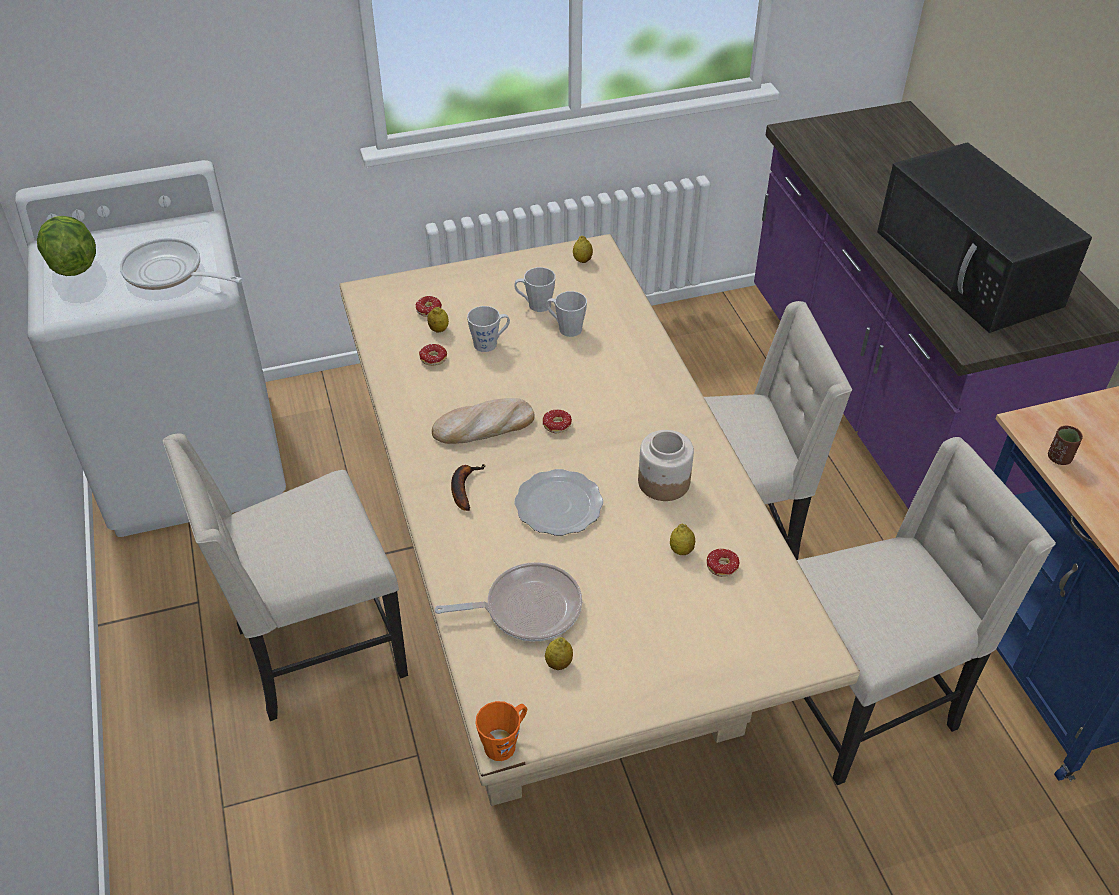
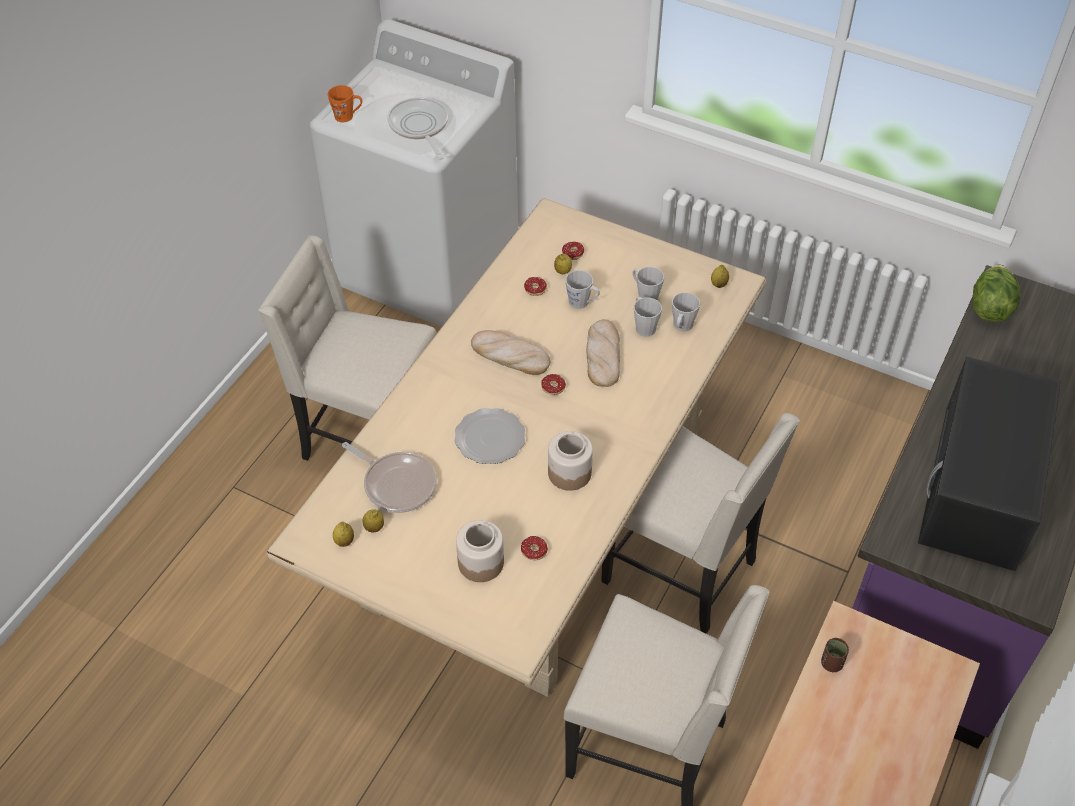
camera: 45 degrees right, 5 degrees up
(72, 263) = (377, 87): lettuce -> lettuce (990, 307)
(463, 487) = (451, 385): banana -> none
(505, 742) = (296, 545): orange mug -> orange mug (347, 116)
(563, 372) = (602, 355): none -> bread
(597, 309) = (682, 327): none -> grey mug
(681, 550) = (523, 522): lemon -> lemon (344, 541)
(692, 612) = (480, 562): none -> jar

